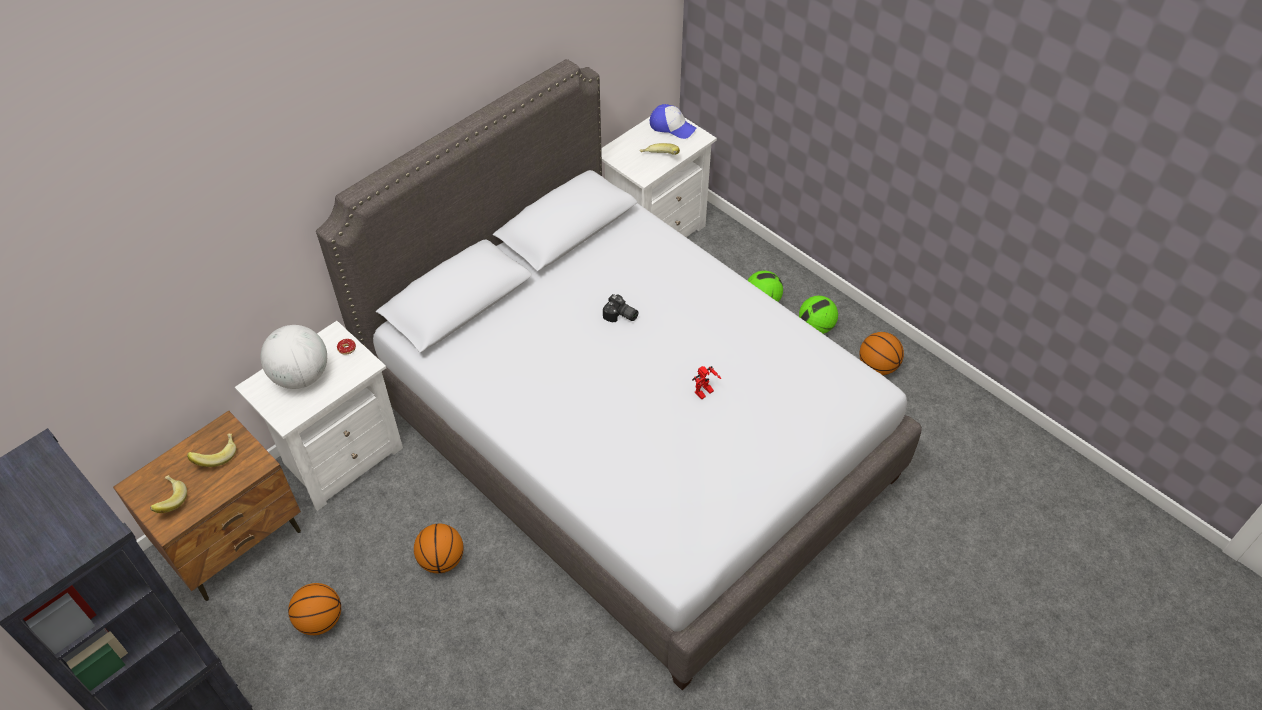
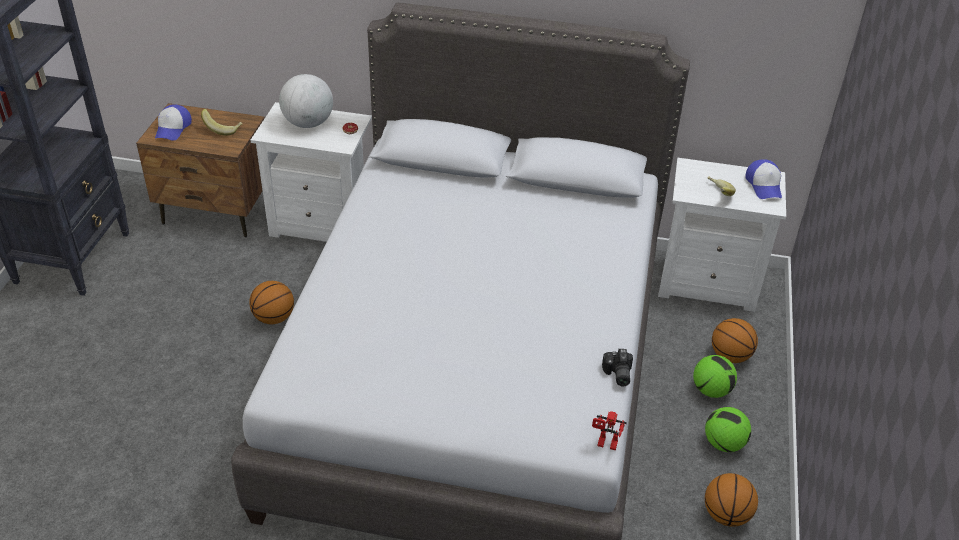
camera: 55 degrees right, 10 degrees down
(169, 500) = (173, 128): banana -> cap
(320, 620) = (181, 282): basketball -> basketball (730, 356)
(620, 316) = (514, 246): camera -> camera (617, 374)
(704, 394) = (478, 331): toy robot -> toy robot (605, 445)

